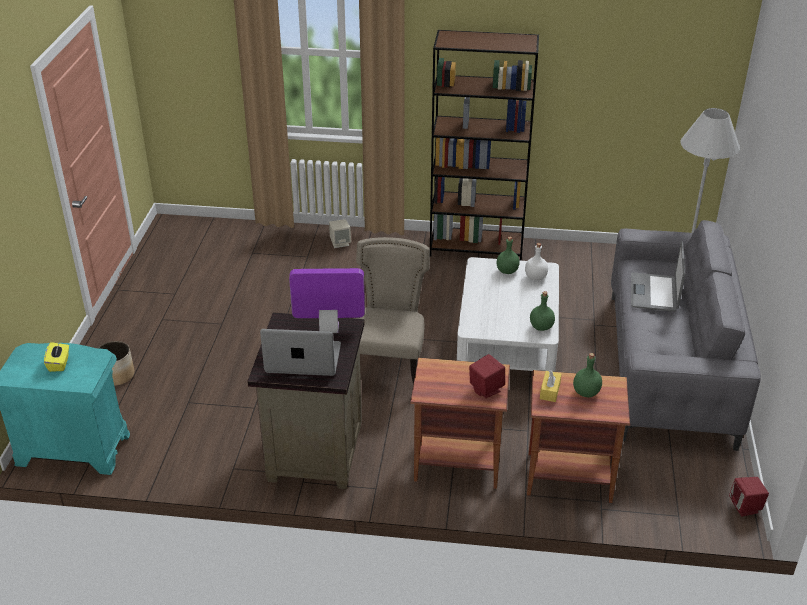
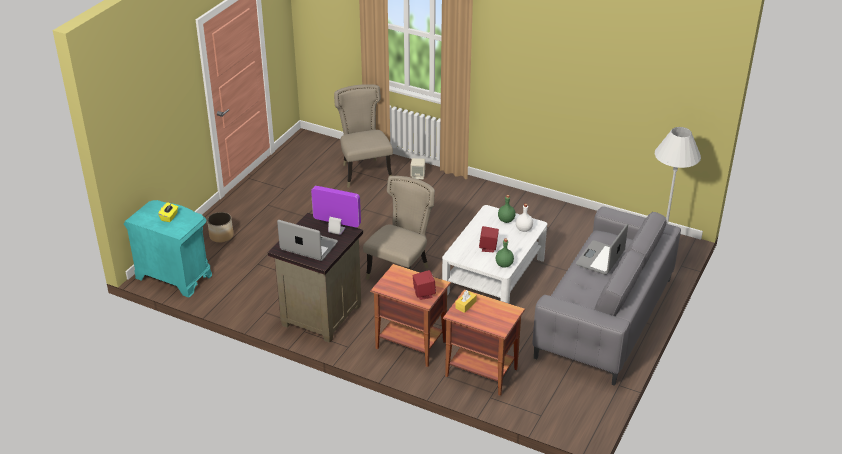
camera: 20 degrees right, 0 degrees up
(269, 251) = (364, 172): none -> beige chair
(477, 247) = (517, 200): brown bookcase -> none
(586, 392) = (490, 311): green bottle -> none
(745, 507) = (592, 422): red speaker -> red speaker (488, 248)

